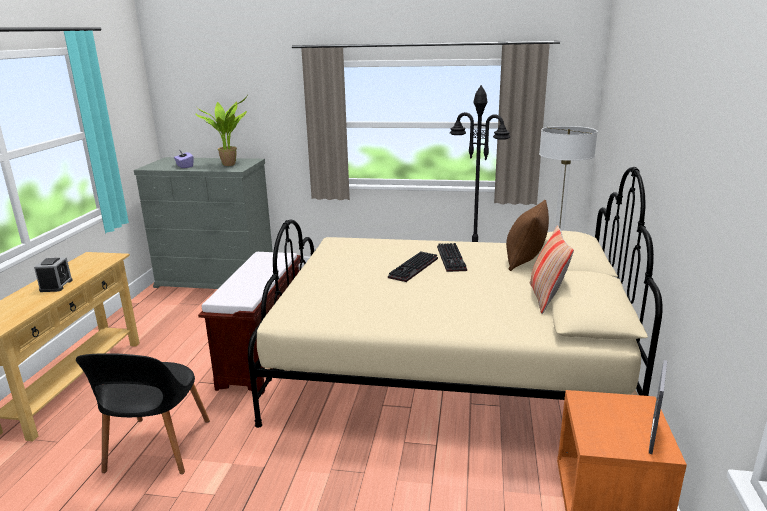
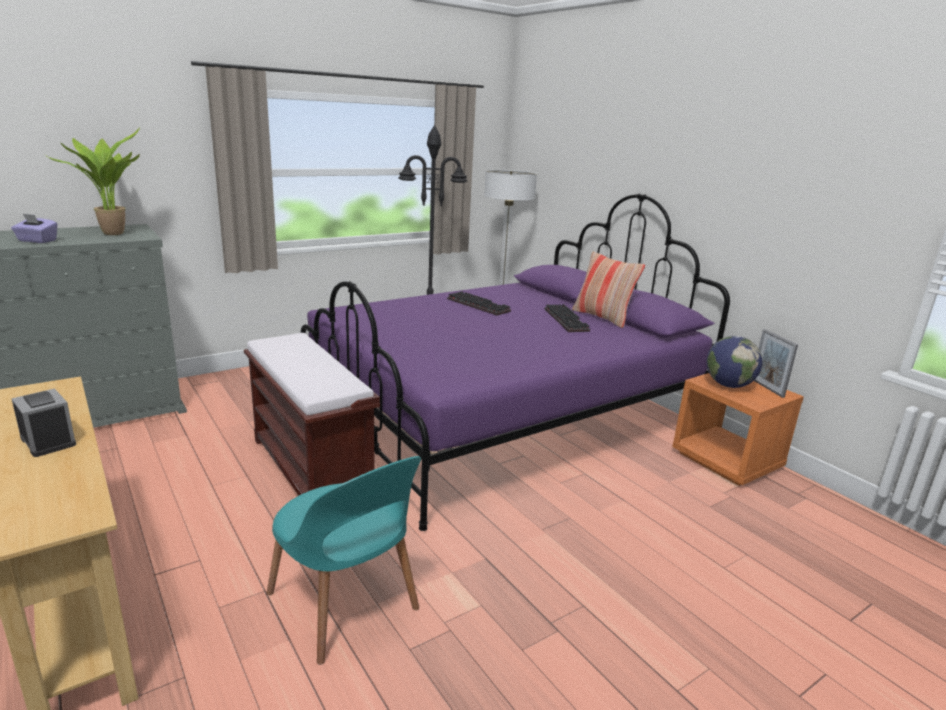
camera: 45 degrees left, 0 degrees up
(156, 448) = (345, 605): black chair -> turquoise chair
(414, 269) = (466, 319): keyboard -> keyboard (567, 320)
(445, 369) = (502, 417): beige bed -> purple bed
(524, 261) = (534, 296): brown pillow -> none
(605, 414) = (728, 385): none -> globe

